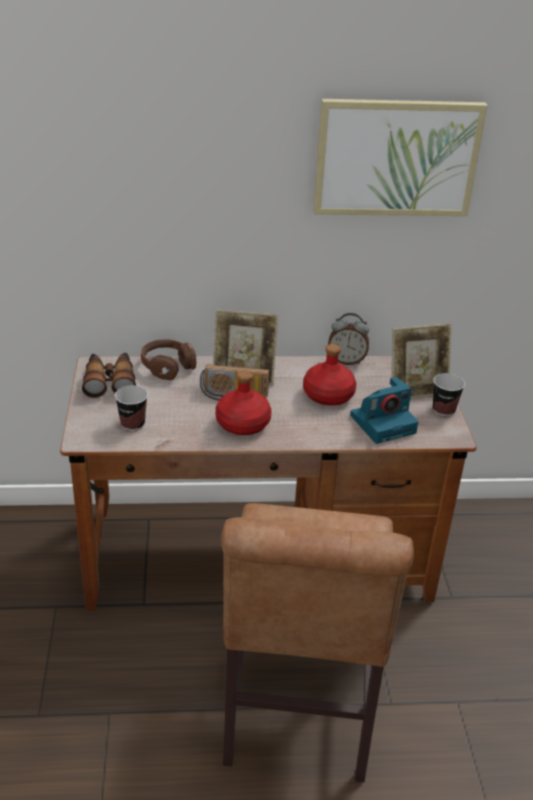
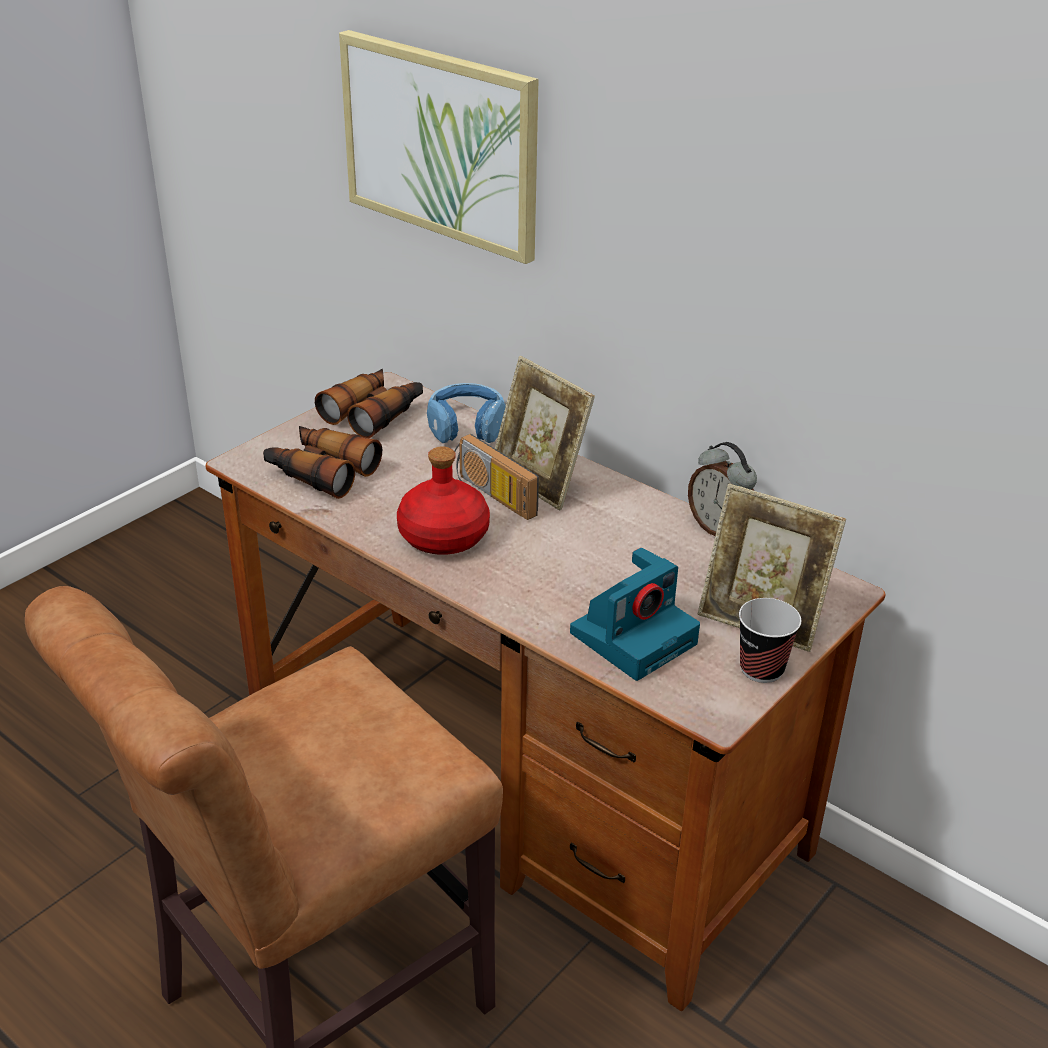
camera: 45 degrees right, 0 degrees up
(132, 424) = (320, 472): cup -> binoculars
(167, 366) = (466, 426): brown headphones -> blue headphones
(328, 395) = (614, 560): red bottle -> none
(383, 423) = (634, 636): camera -> camera turned 60 degrees counterclockwise
(396, 158) = (840, 174): picture -> picture (441, 143)

